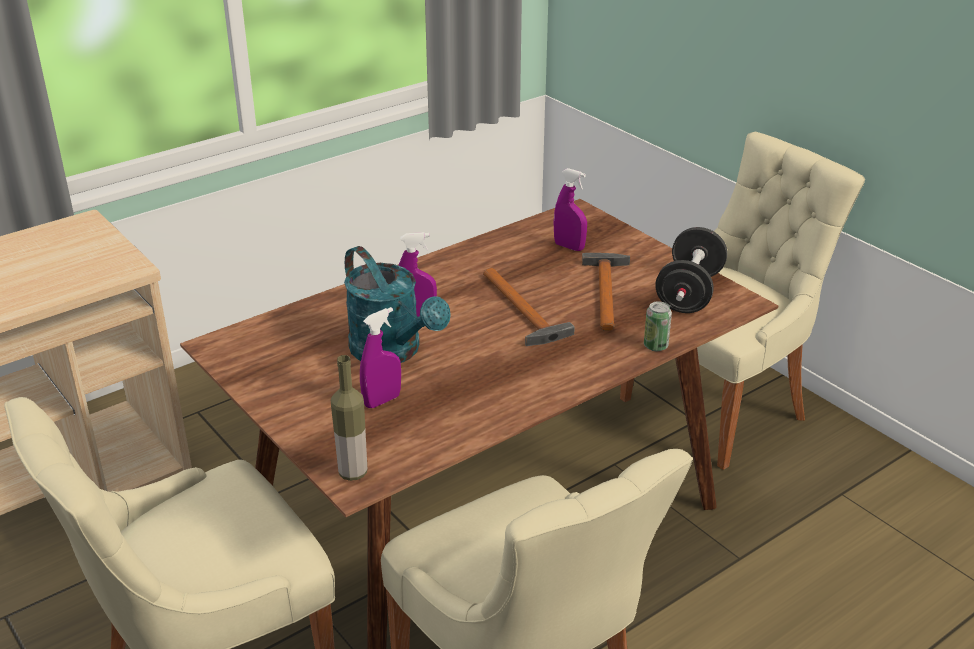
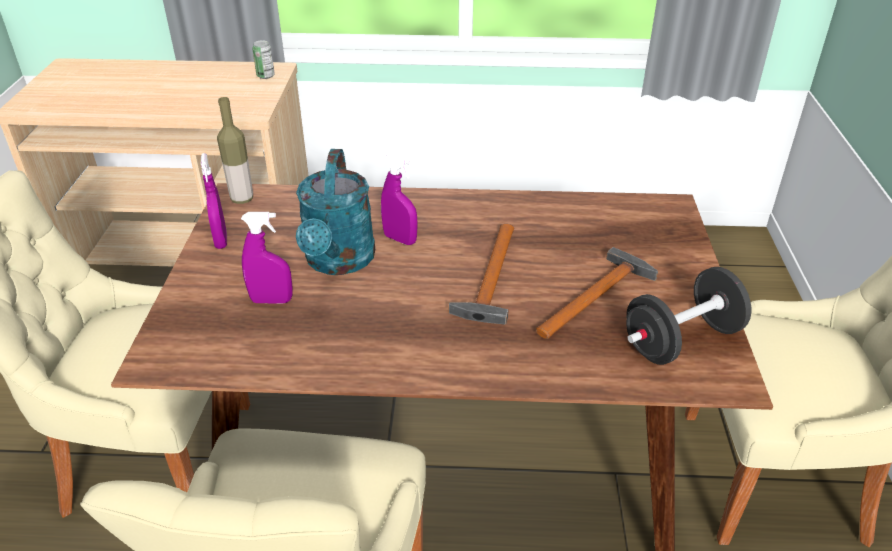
camera: 40 degrees right, 5 degrees up
(353, 473) = (164, 351): bottle -> bottle (242, 199)
(569, 247) = (617, 236): purple spray bottle -> purple spray bottle (221, 240)
(655, 346) = (569, 379): can -> can (265, 76)

